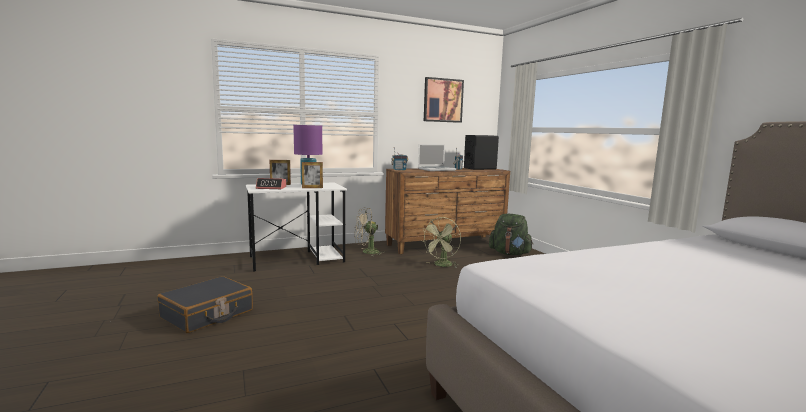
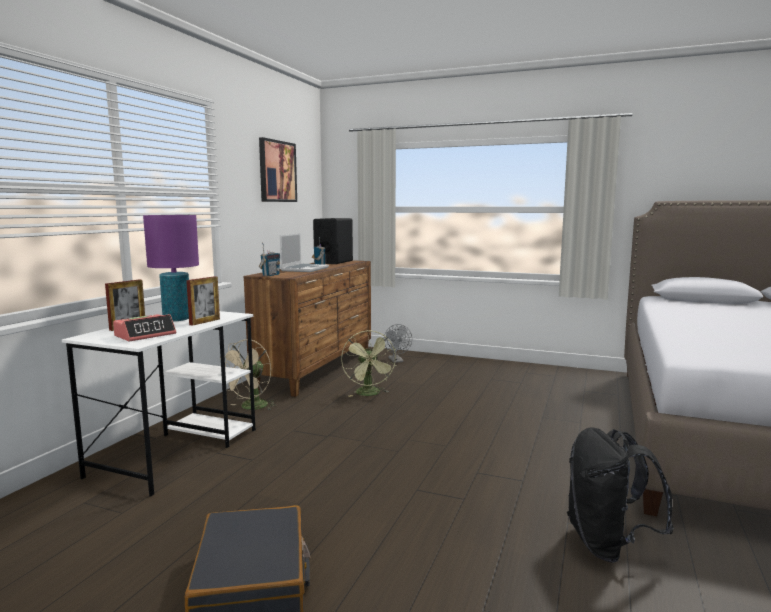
camera: 45 degrees left, 0 degrees up
(364, 390) = (608, 545): none -> black backpack
(510, 253) = (397, 361): green backpack -> grey fan

